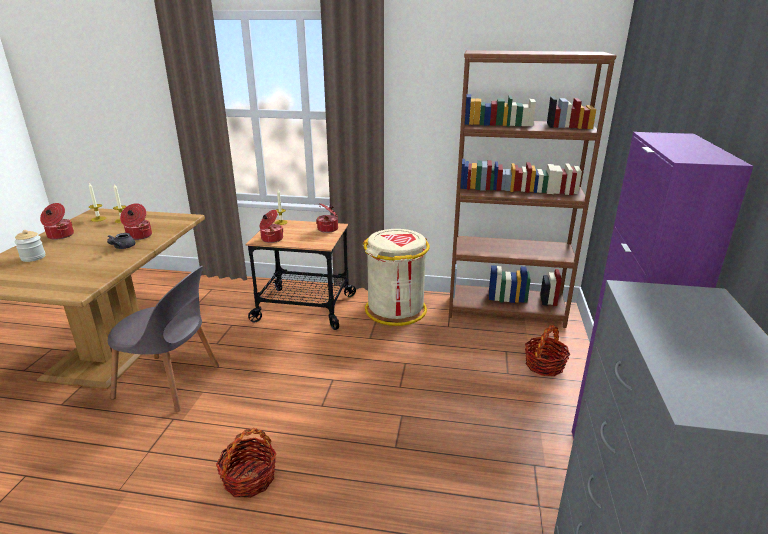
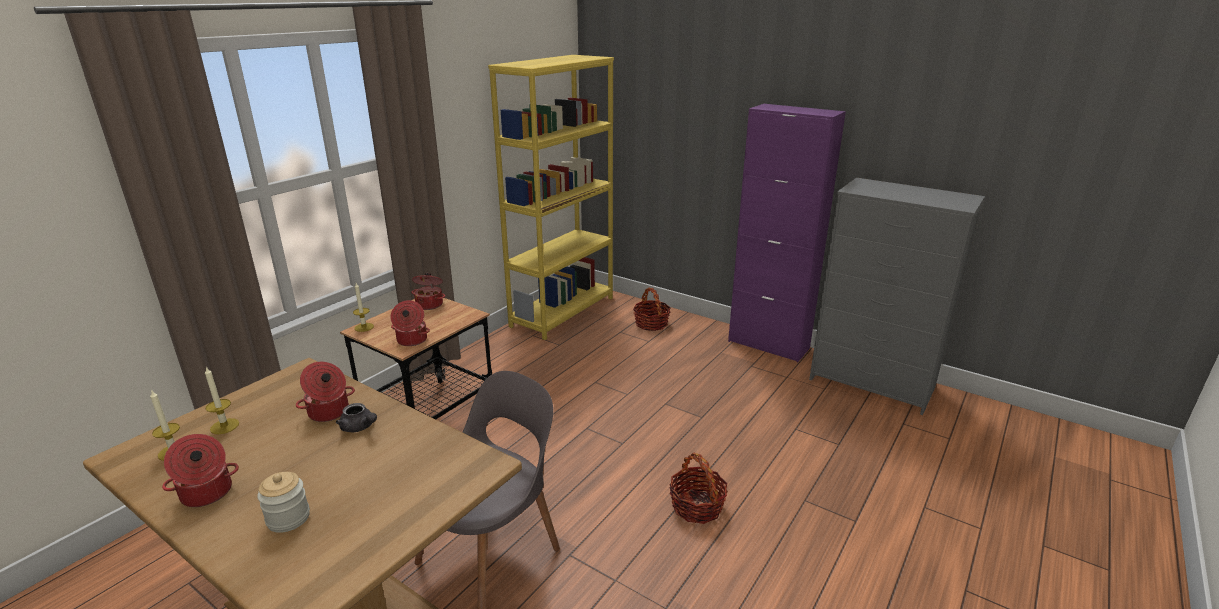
camera: 65 degrees left, 0 degrees up
(396, 310) = (501, 362): beige trash can -> none
(506, 310) = (563, 312): brown bookcase -> yellow bookcase

